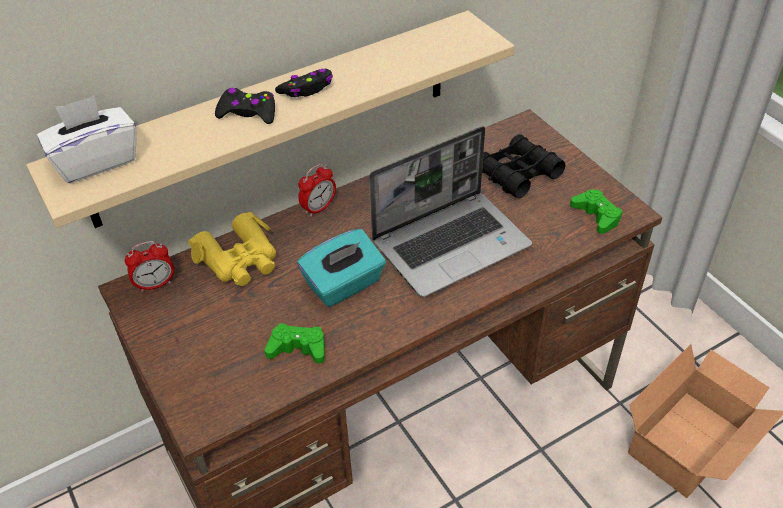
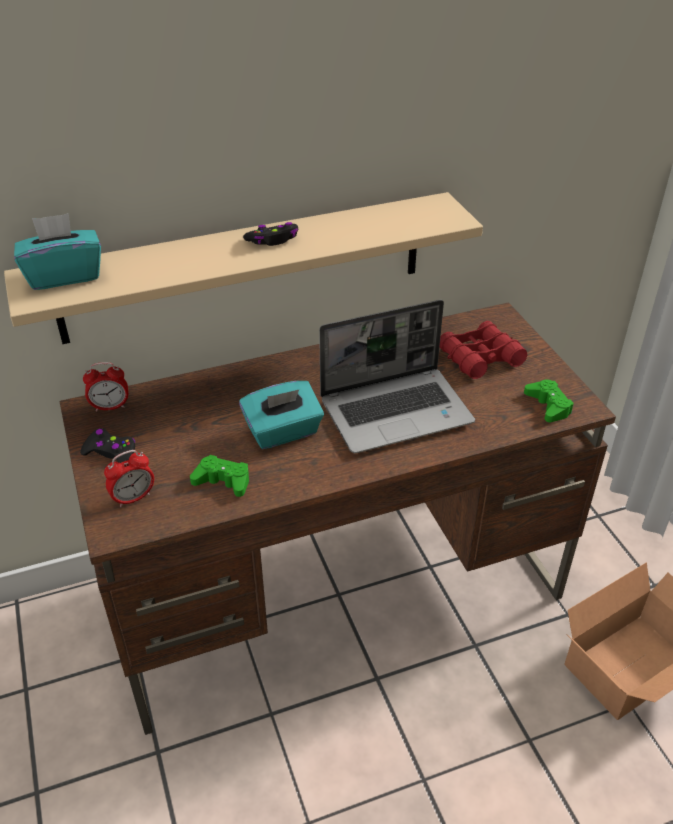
camera: 10 degrees right, 5 degrees down
(96, 161) = (64, 275): white tissue box -> turquoise tissue box
(240, 259) = (193, 396): yellow binoculars -> none
(248, 112) = (212, 253): black game controller -> black game controller (111, 453)
(318, 208) = (279, 362): alarm clock -> alarm clock (133, 498)
(517, 174) = (480, 358): black binoculars -> red binoculars

